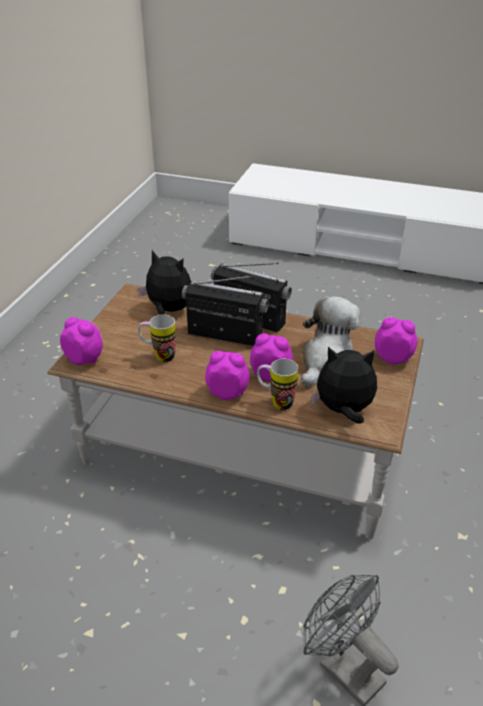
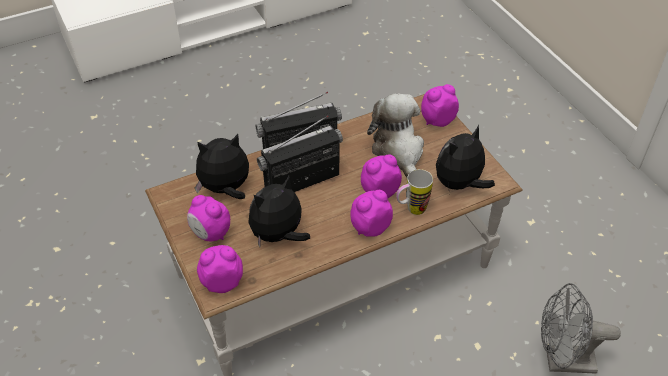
camera: 45 degrees left, 10 degrees up
(121, 328) = (210, 234): none -> alarm clock
(159, 356) = (278, 235): mug -> plush toy

